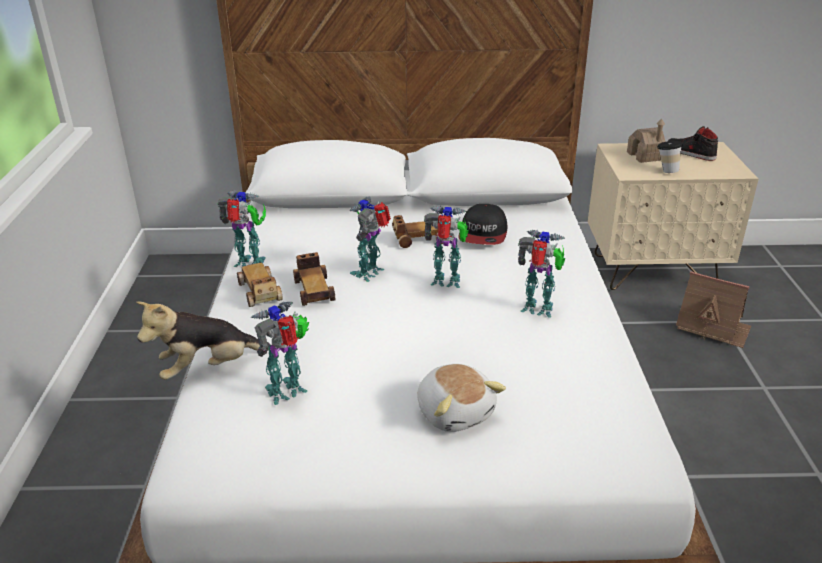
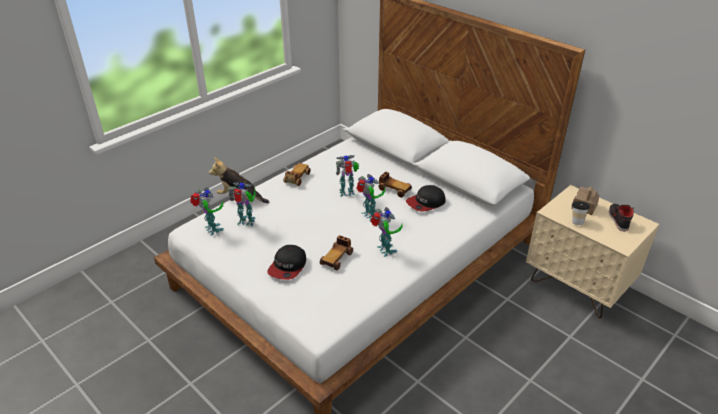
camera: 45 degrees right, 5 degrees up
(250, 264) = (312, 164): toy robot -> toy robot (212, 230)
(314, 290) = (316, 188): toy car -> toy car (337, 258)
(455, 412) = (288, 267): plush toy -> cap
(712, 327) = (557, 335): toy house -> none

